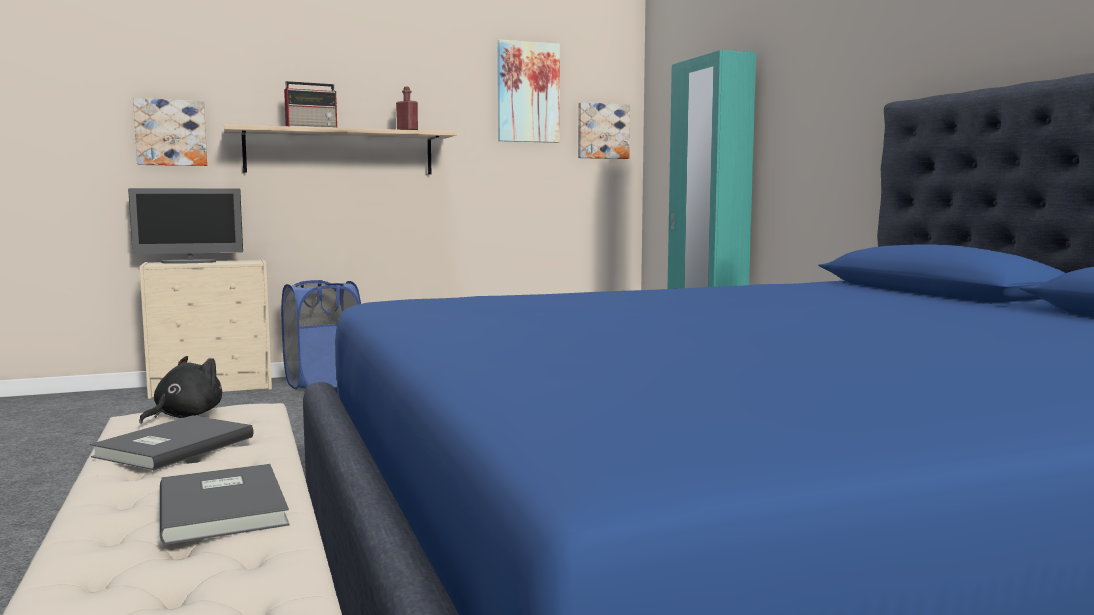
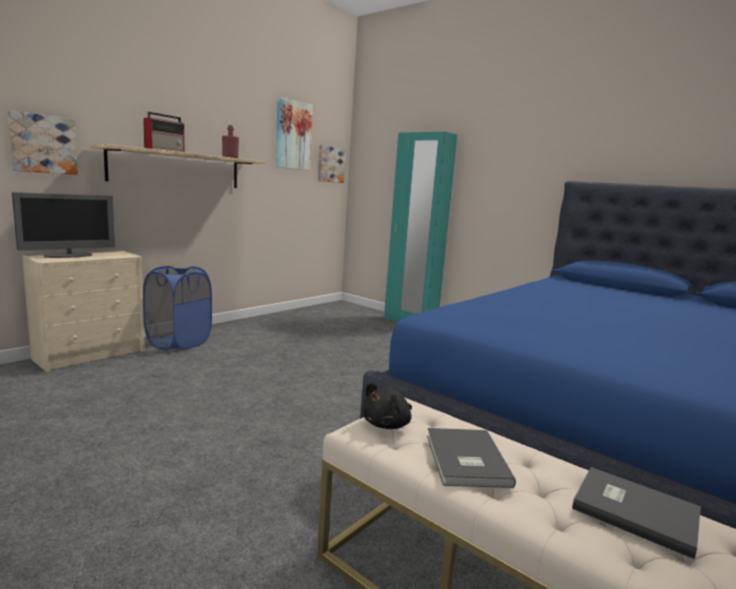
camera: 30 degrees left, 5 degrees up
(184, 416) = (387, 424): black plush toy -> black plush toy turned 135 degrees counterclockwise

